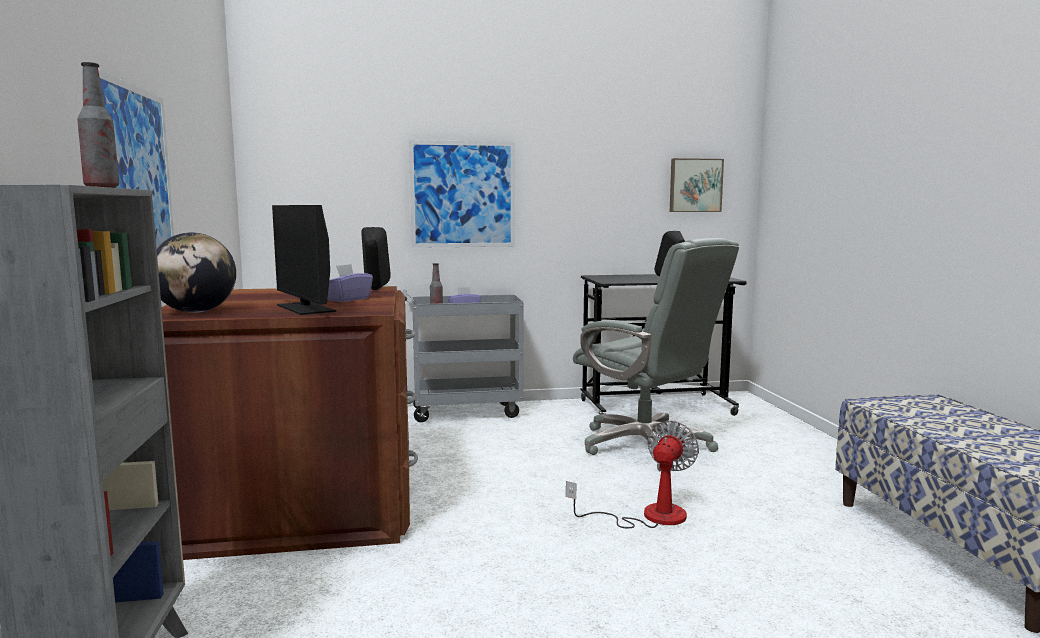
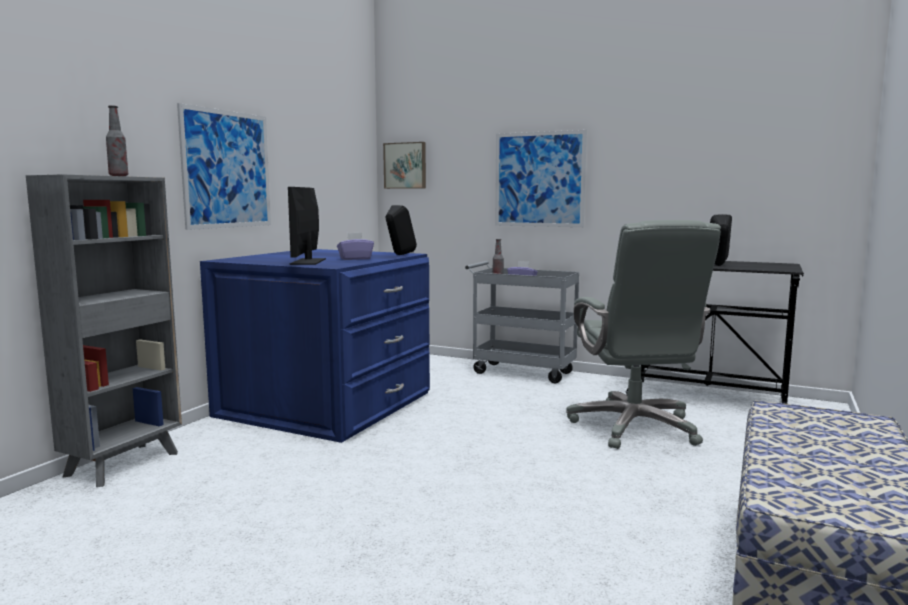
camera: 35 degrees right, 0 degrees up
(196, 312) = (248, 259): globe -> none
(300, 499) = (327, 404): brown dresser -> blue dresser
(649, 516) = (537, 475): fan -> none
(695, 185) = (784, 166): picture -> picture (405, 165)

